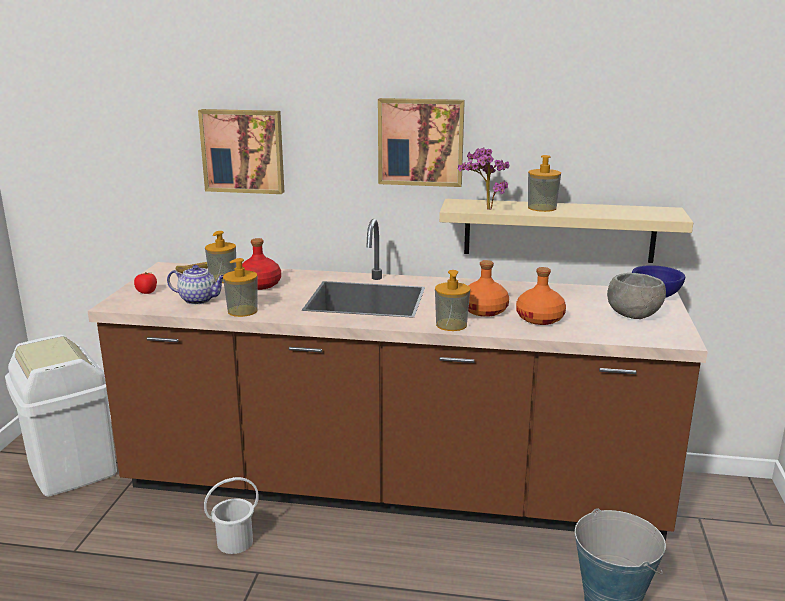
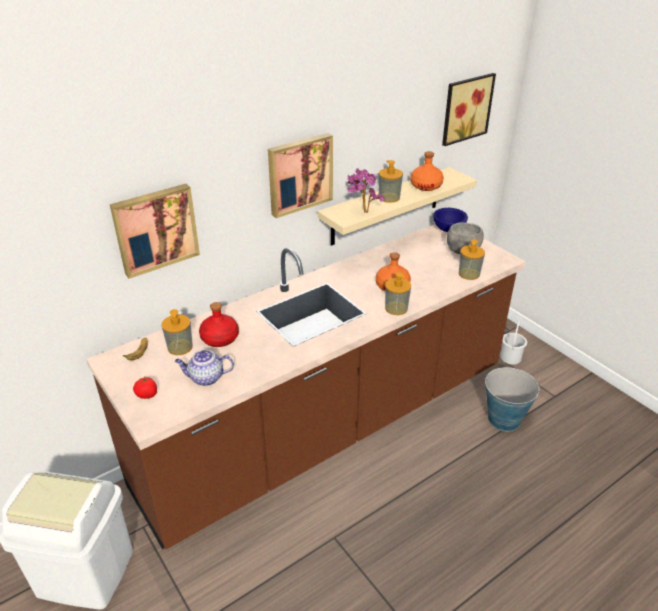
camera: 45 degrees left, 15 degrees up
(199, 300) = (205, 378): teapot -> teapot turned 150 degrees counterclockwise
(234, 542) = (292, 530): white bucket -> white bucket (510, 357)
(242, 311) = (257, 370): soap dispenser -> soap dispenser (469, 274)
(540, 318) = (428, 277): orange bottle -> orange bottle (426, 186)
(714, 123) = (465, 108): none -> picture

